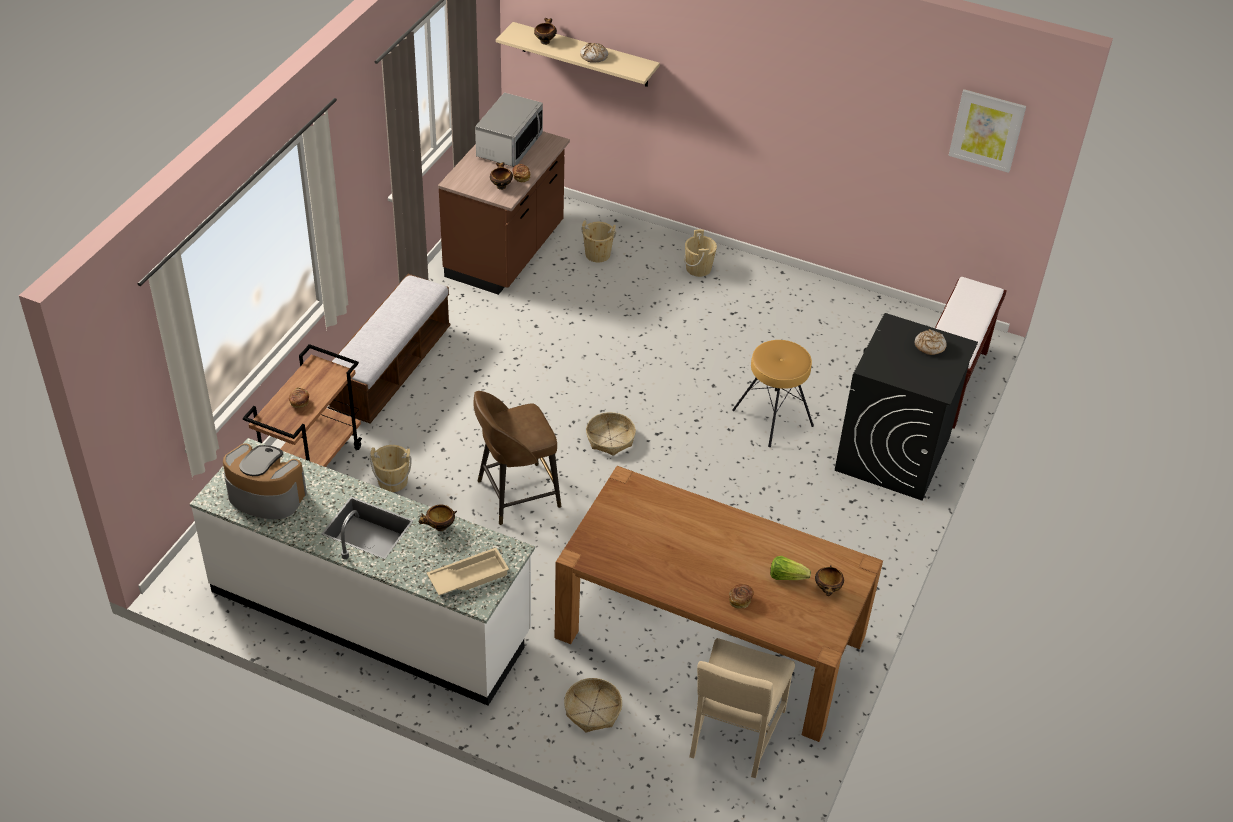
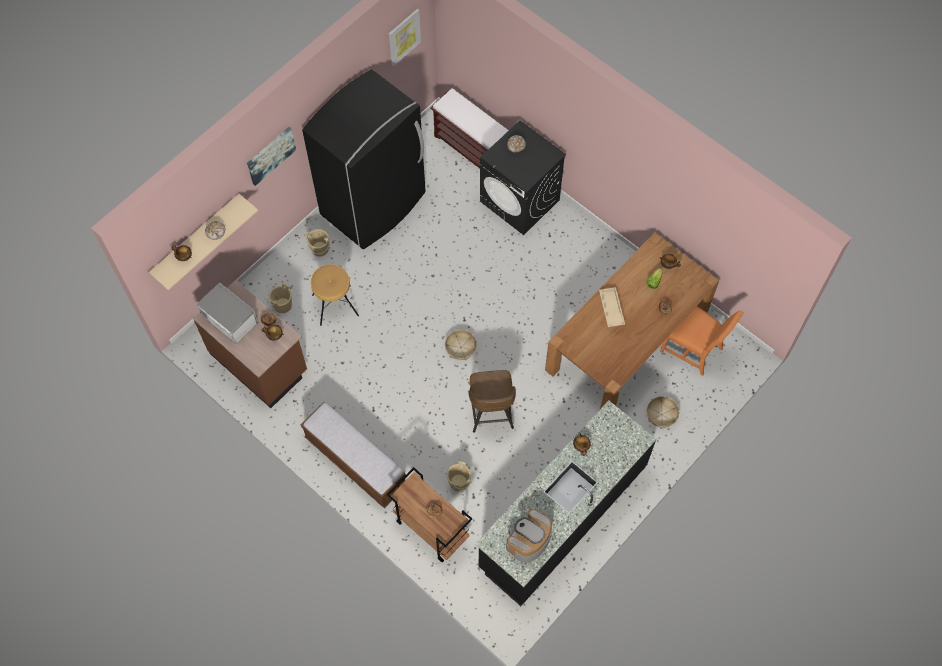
camera: 70 degrees left, 20 degrees up
(371, 612) = (562, 516): white counter -> black counter
(468, 576) = (622, 440): beige tray -> beige tray (610, 309)
(721, 61) = (270, 155): none -> picture
(734, 734) = (693, 350): beige chair -> orange chair
(773, 417) = (470, 252): brown stool -> brown stool (335, 304)
(796, 304) = (374, 204): none -> black fridge

